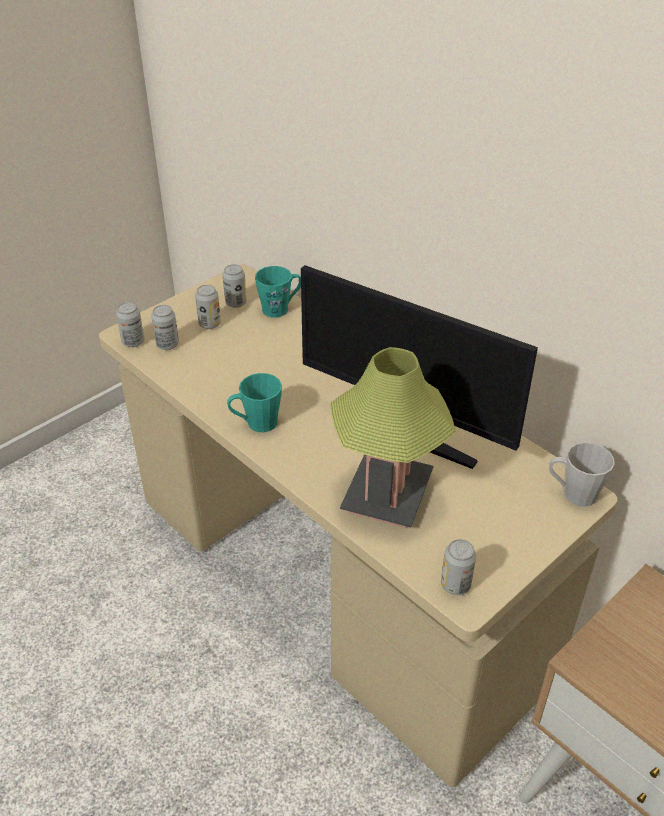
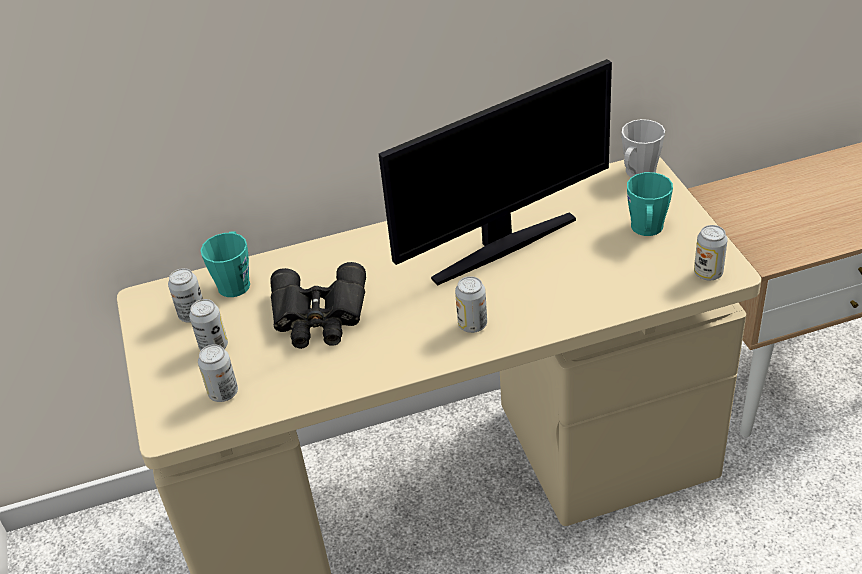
camera: 60 degrees left, 0 degrees up
(133, 342) = (191, 424): can -> can (472, 324)
(256, 423) = (418, 348): turquoise mug -> turquoise mug (647, 230)
(265, 361) = (319, 316): none -> black binoculars
(387, 494) = (578, 282): table lamp -> none

